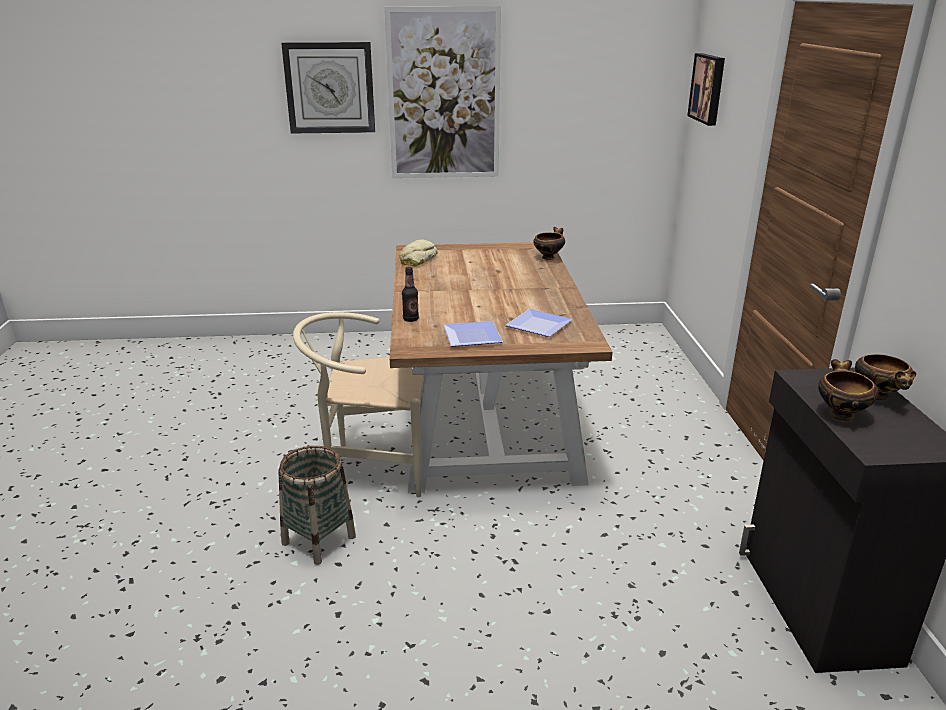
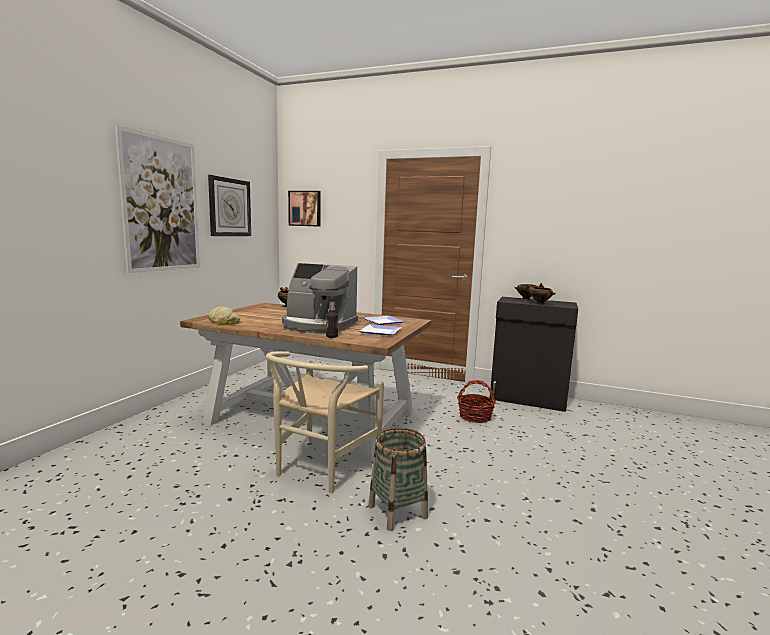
camera: 65 degrees left, 15 degrees down
(330, 88) = (68, 188): wall clock -> wall clock (229, 207)
(458, 299) = (318, 326): none -> coffee machine
(641, 550) = (475, 417): none -> basket

